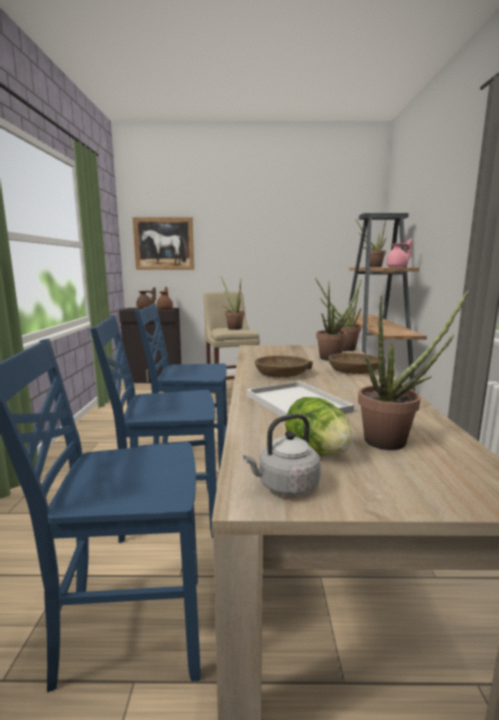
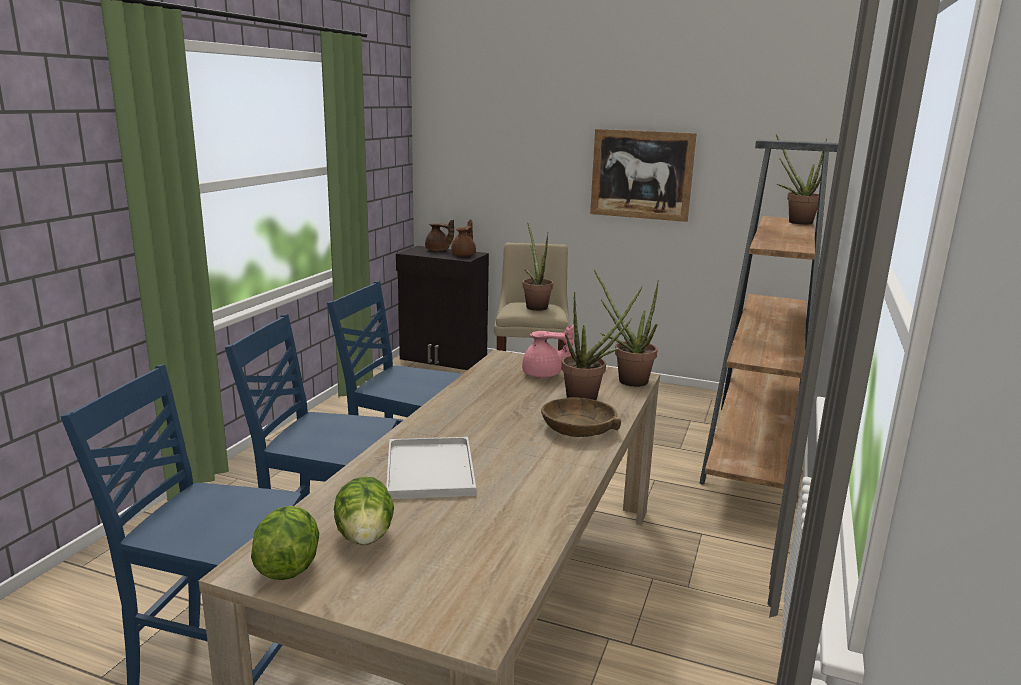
camera: 20 degrees right, 5 degrees up
(164, 243) = (473, 152): picture -> picture (641, 175)
(281, 374) = (476, 417): brown bowl -> none
(285, 486) = (288, 566): grey kettle -> lettuce
(394, 441) = (460, 543): potted plant -> none
(397, 267) = (795, 243): pink teapot -> pink teapot (544, 375)

